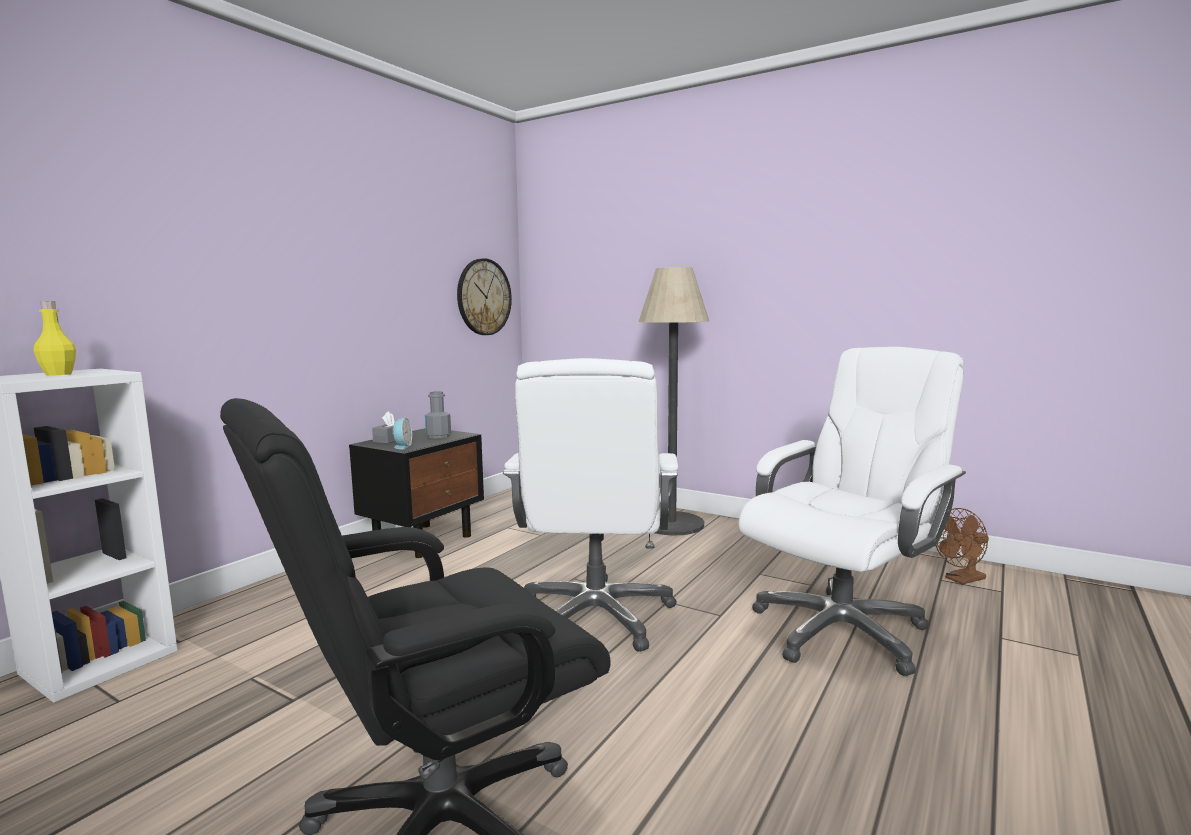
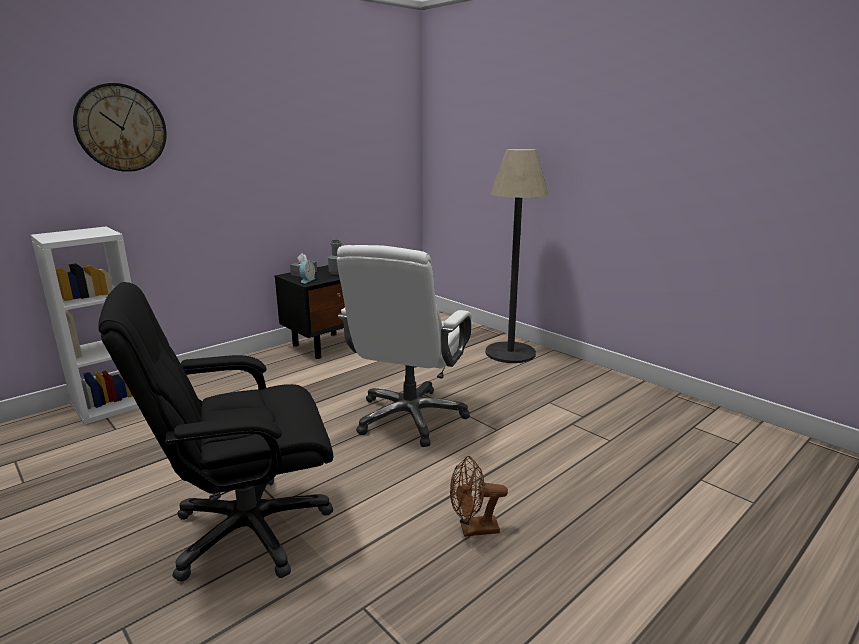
camera: 15 degrees right, 10 degrees up
(58, 374) = (78, 233): yellow bottle -> none
(484, 297) = (388, 161): wall clock -> wall clock (121, 128)
(840, 630) = (577, 454): white office chair -> none
(961, 580) = (711, 429): brown fan -> brown fan (473, 529)

